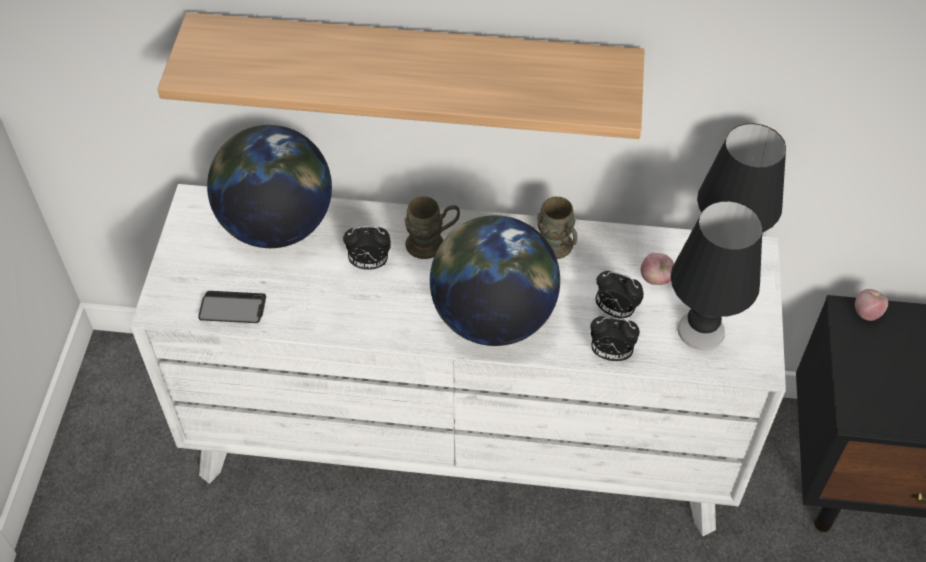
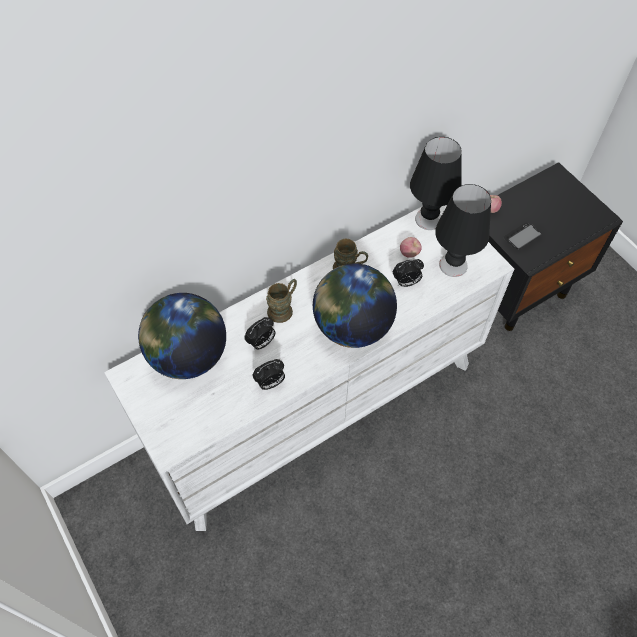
camera: 40 degrees left, 5 degrees up
(232, 308) = (210, 420): phone -> phone (522, 236)
(413, 69) = (241, 213): shelf -> none
(610, 354) = (424, 306): alarm clock -> alarm clock (270, 383)

